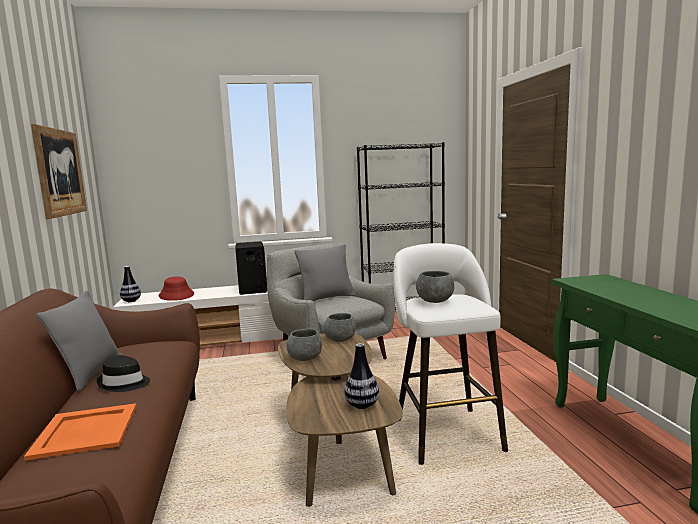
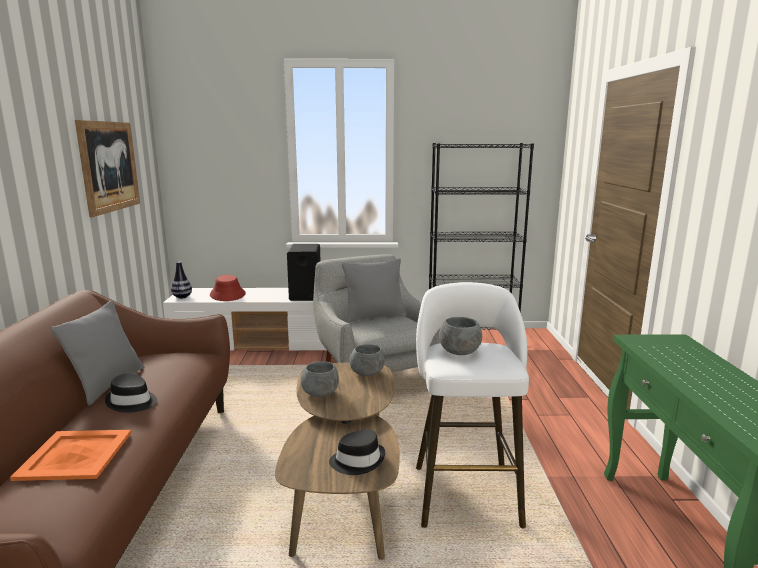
camera: 10 degrees right, 5 degrees up
(362, 405) = (358, 460): vase -> black hat

